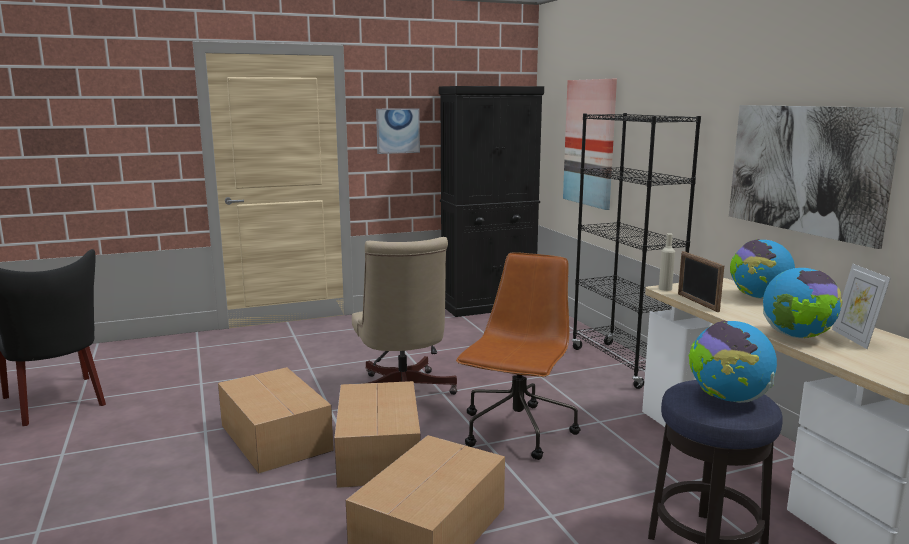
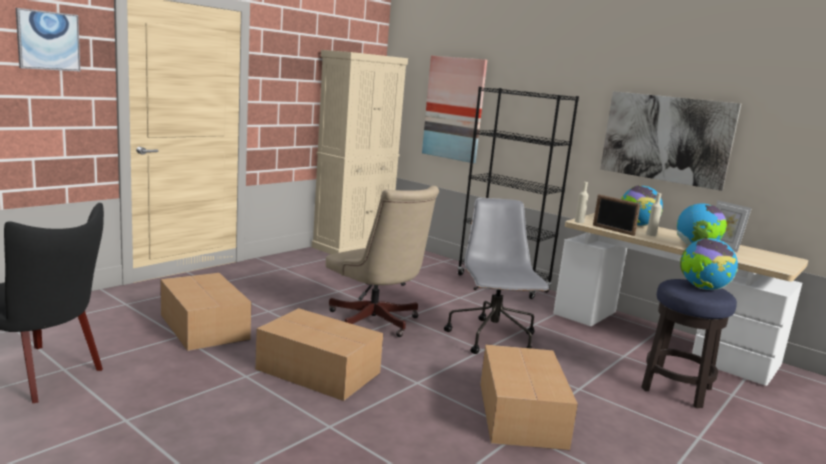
camera: 30 degrees left, 0 degrees up
(379, 452) = (416, 368): cardboard box -> cardboard box (204, 326)
(397, 131) = (288, 87): picture -> picture (48, 40)
(488, 305) = (353, 246): black cabinet -> beige cabinet
(517, 432) = (493, 339): brown office chair -> grey office chair
(753, 312) = (651, 234): none -> beige bottle

